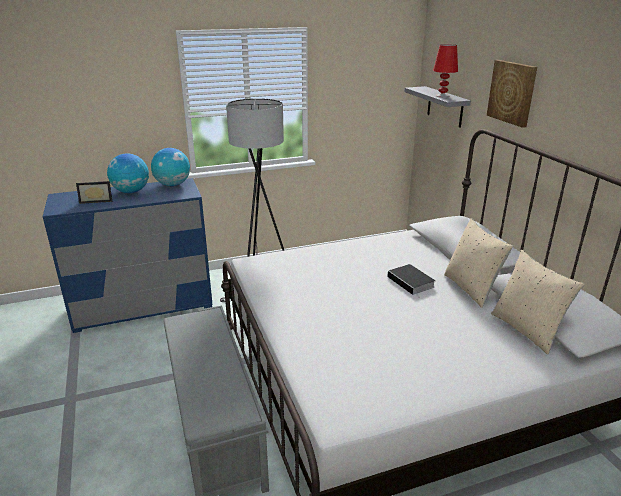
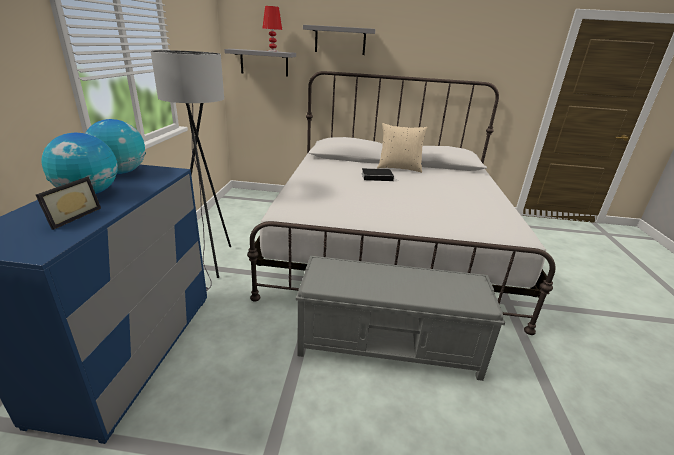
camera: 65 degrees left, 0 degrees up
(512, 92) = (340, 40): picture -> grey shelf
(527, 330) = (449, 171): beige pillow -> none

